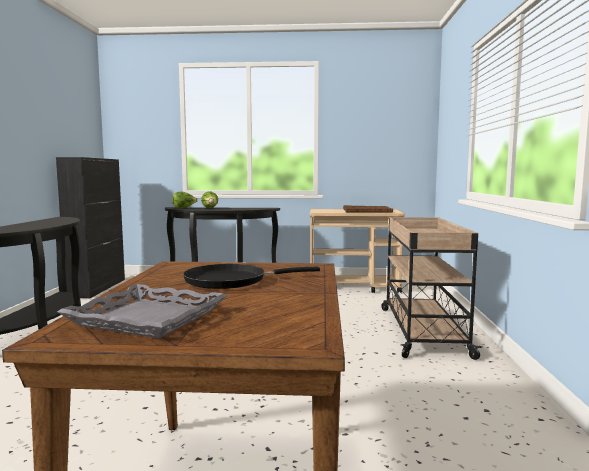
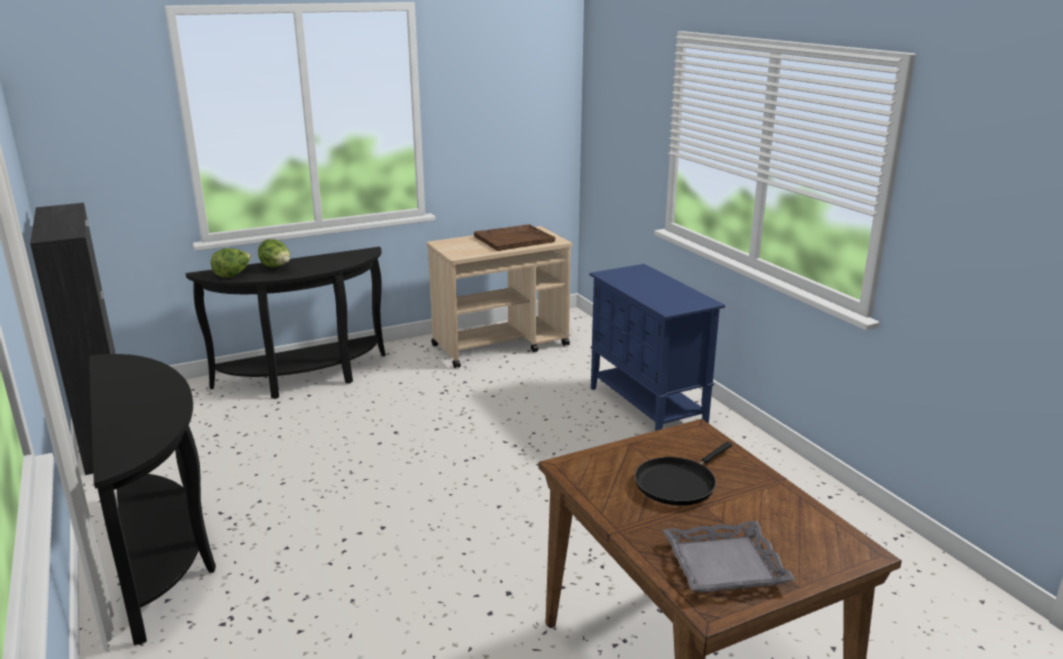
camera: 30 degrees left, 15 degrees up
(422, 330) = (647, 408): beige cart -> blue cabinet

